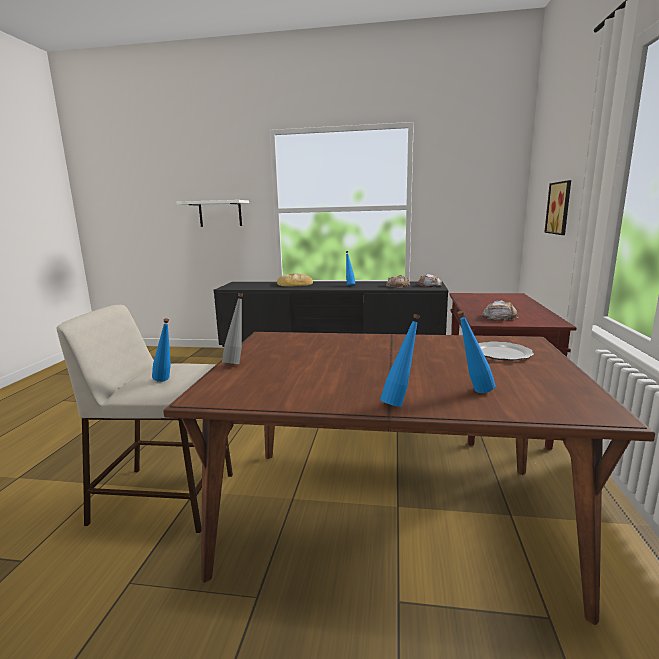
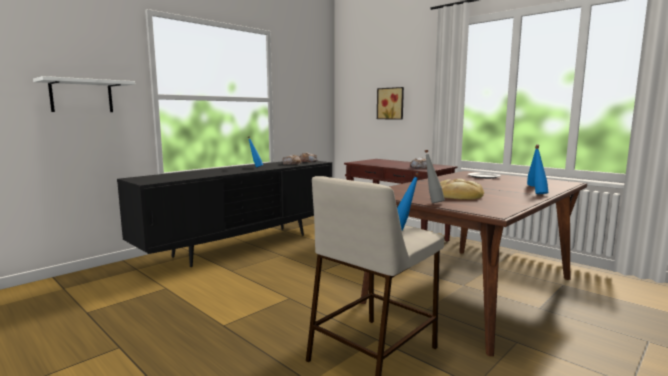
camera: 55 degrees left, 5 degrees down
(294, 284) = (203, 172): bread -> bread (459, 195)

